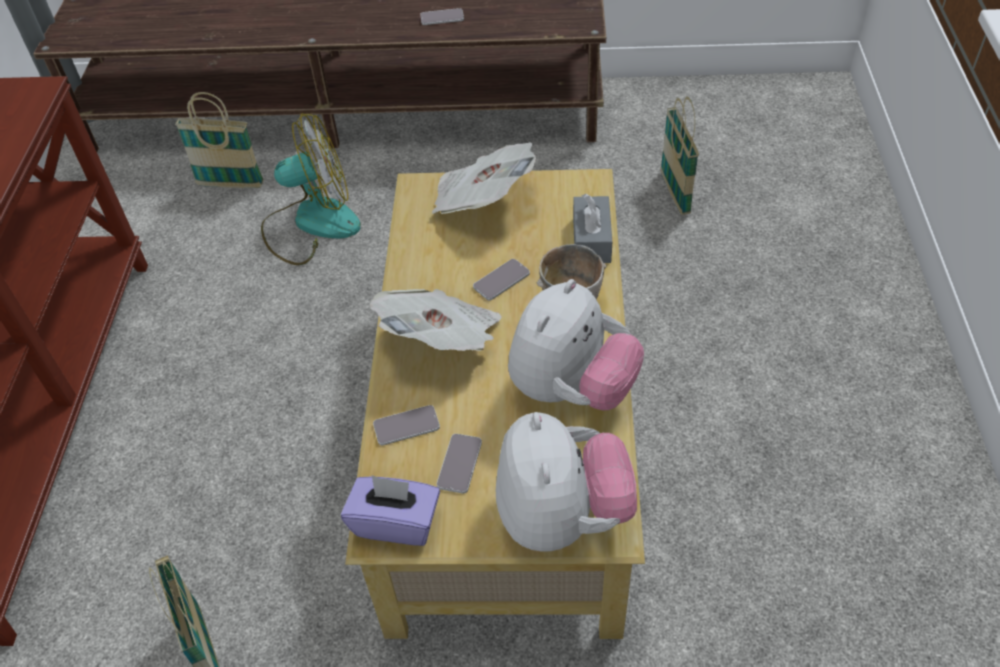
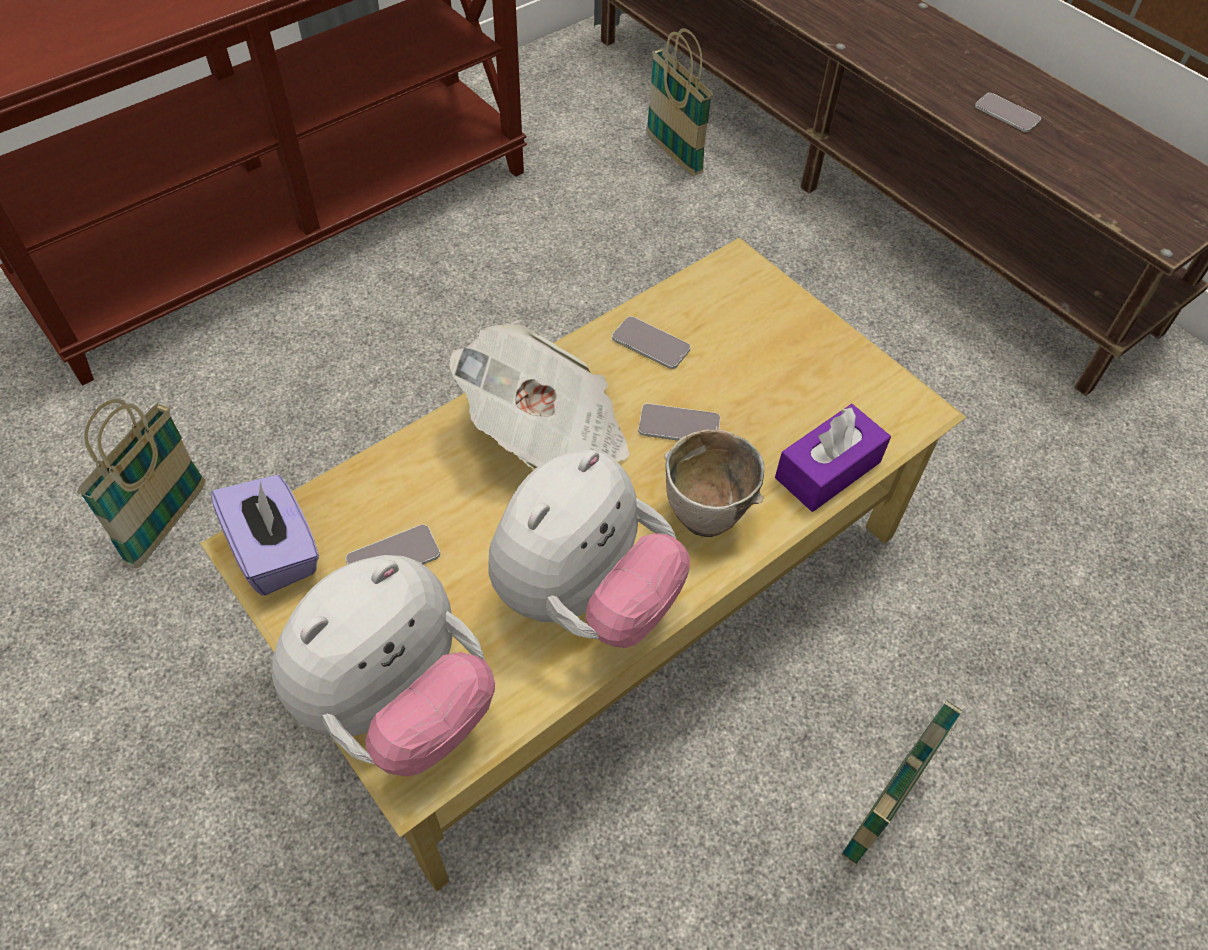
camera: 45 degrees right, 5 degrees up
(311, 224) = (692, 245): fan -> none
(406, 426) = (405, 476): phone -> phone (651, 344)
(482, 200) = (777, 331): newspaper -> none
(572, 389) = (585, 596): plush toy -> plush toy turned 45 degrees counterclockwise
(591, 240) = (827, 470): grey tissue box -> purple tissue box
(674, 193) = (1102, 527): basket -> basket (880, 810)

